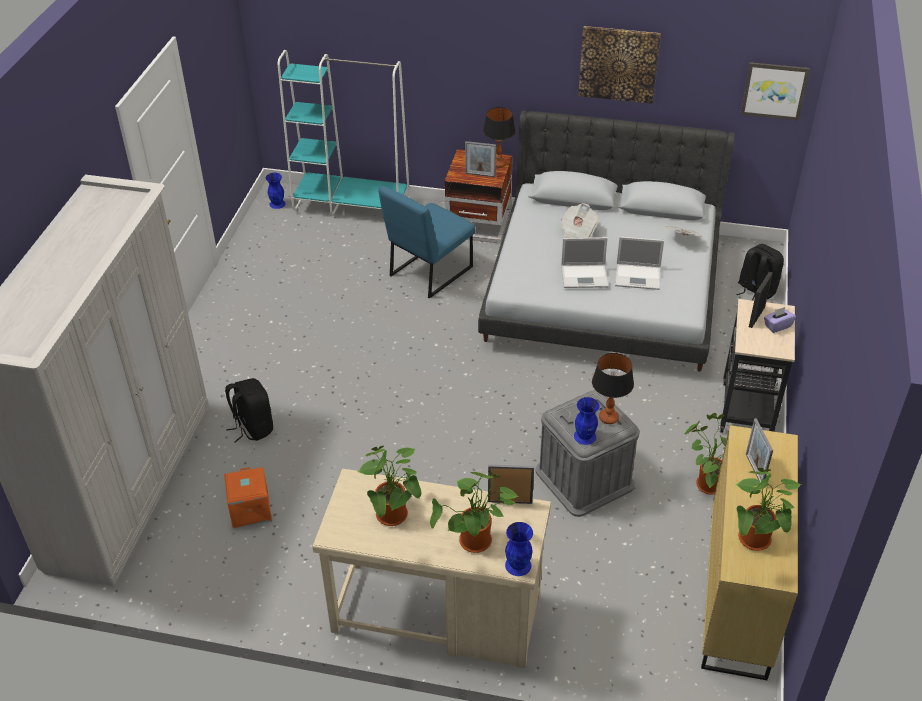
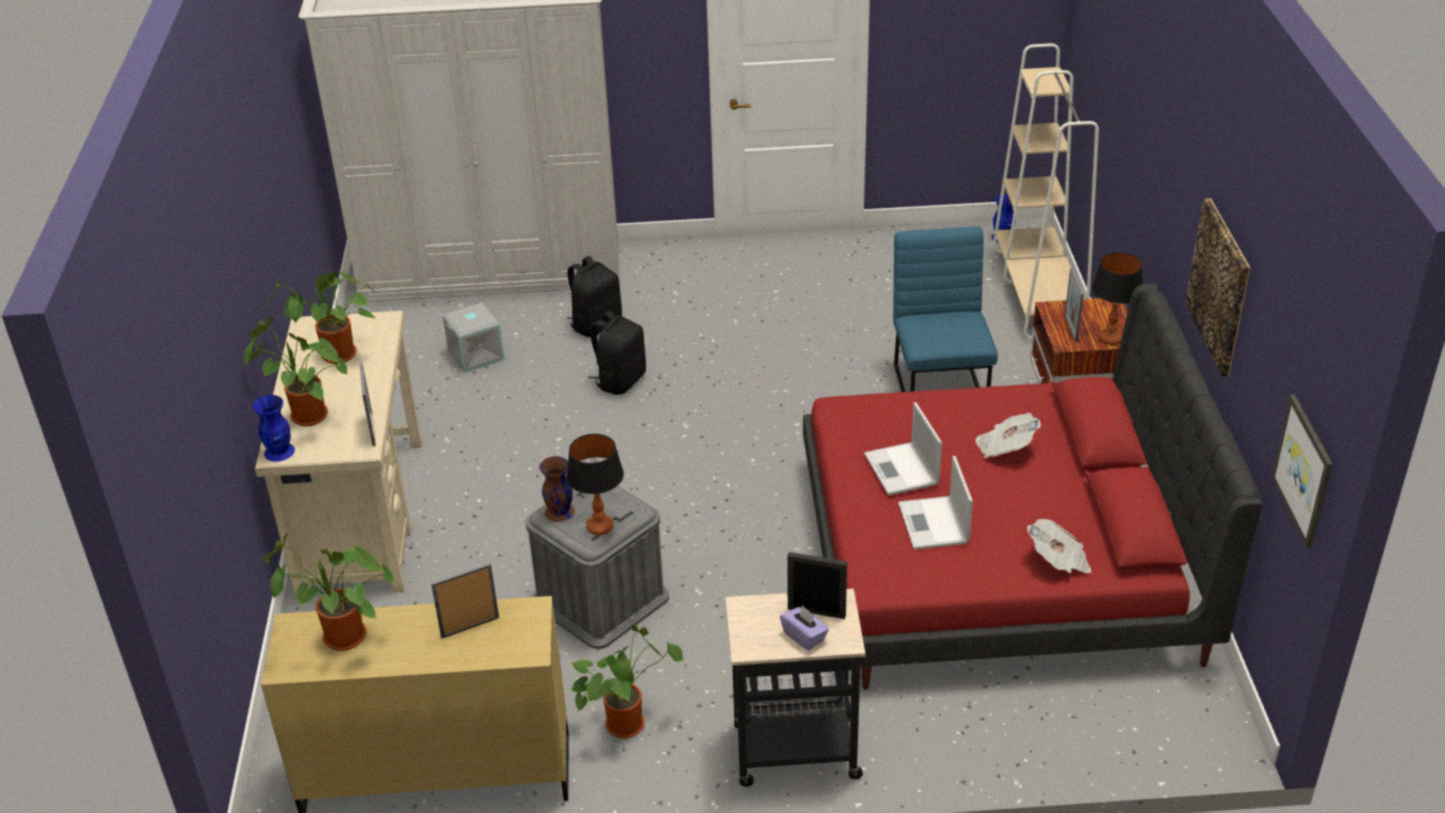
camera: 75 degrees right, 5 degrees down
(249, 510) = (476, 354): orange storage box -> grey storage box
(352, 207) = (1038, 294): turquoise clothes rack -> beige clothes rack
(429, 272) = (940, 387): blue chair -> blue chair turned 60 degrees clockwise
(585, 436) = (559, 512): blue vase -> brown vase
(603, 290) = (999, 557): grey bed -> red bed
(755, 290) = (1104, 736): black backpack -> black backpack (620, 380)

